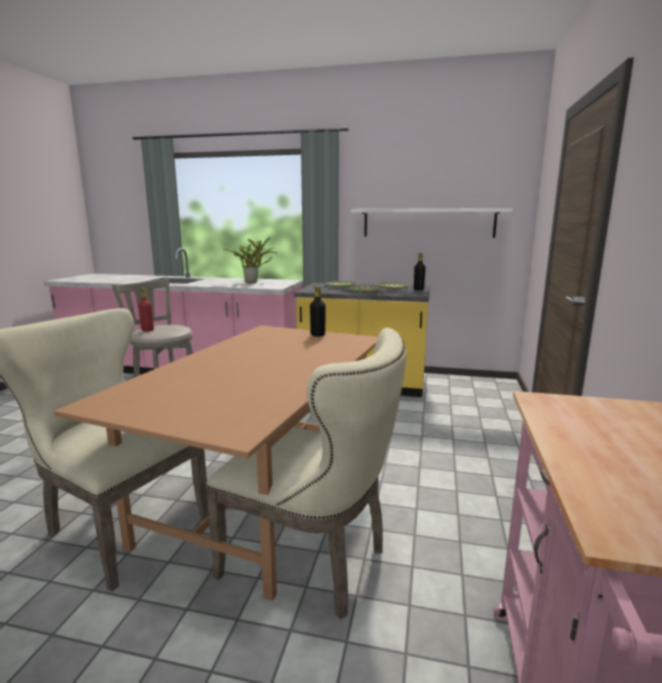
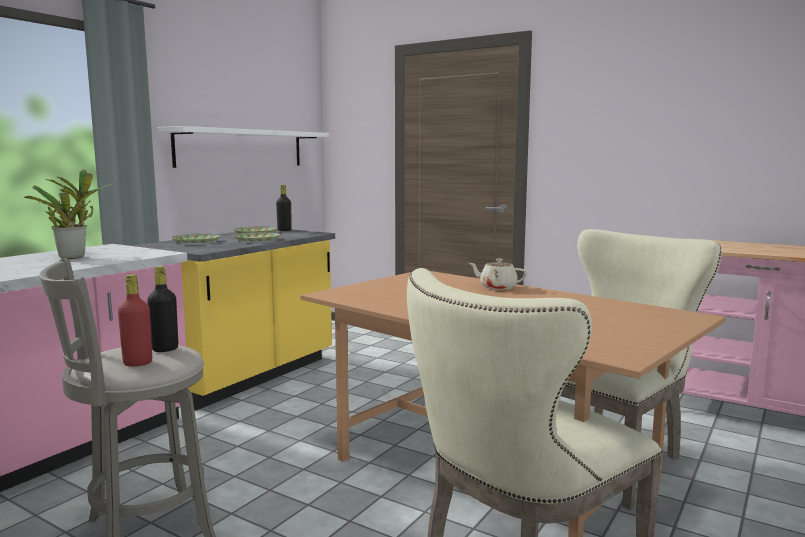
camera: 70 degrees left, 5 degrees down
(317, 335) = (390, 282): black bottle -> black bottle (165, 349)
(325, 360) = (497, 287): none -> beige teapot

